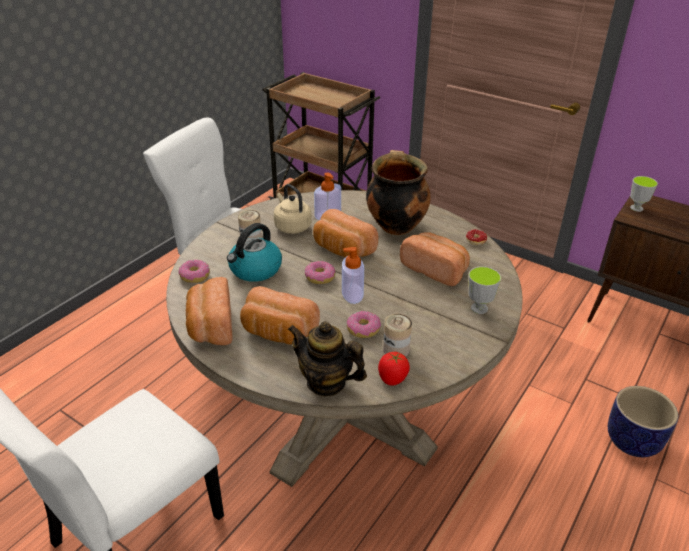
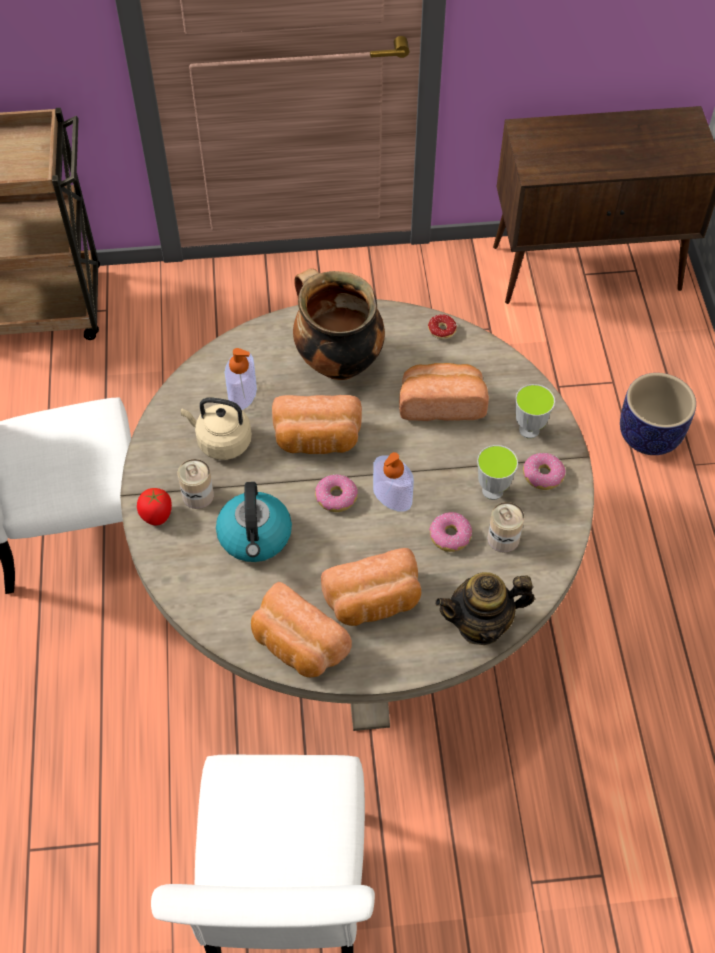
camera: 40 degrees left, 20 degrees up
(195, 276) = (197, 594): donut -> donut (542, 475)
(392, 379) = (533, 576): tomato -> tomato (157, 515)
(636, 208) = (530, 152): cup -> cup (492, 491)

